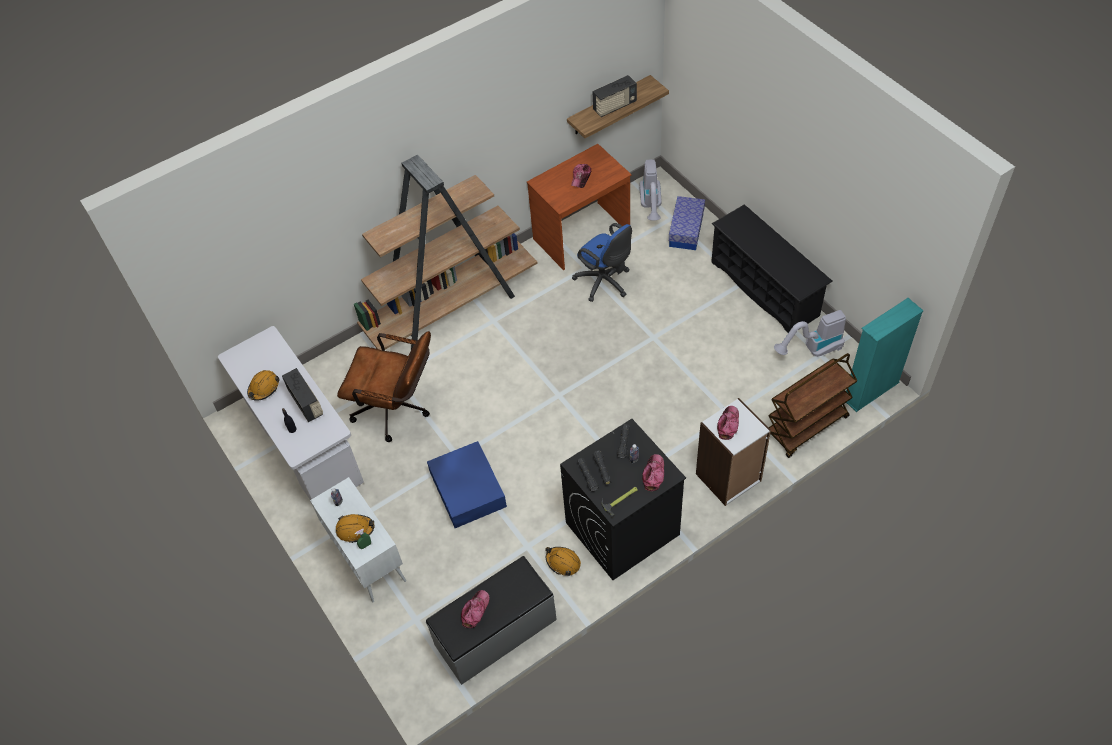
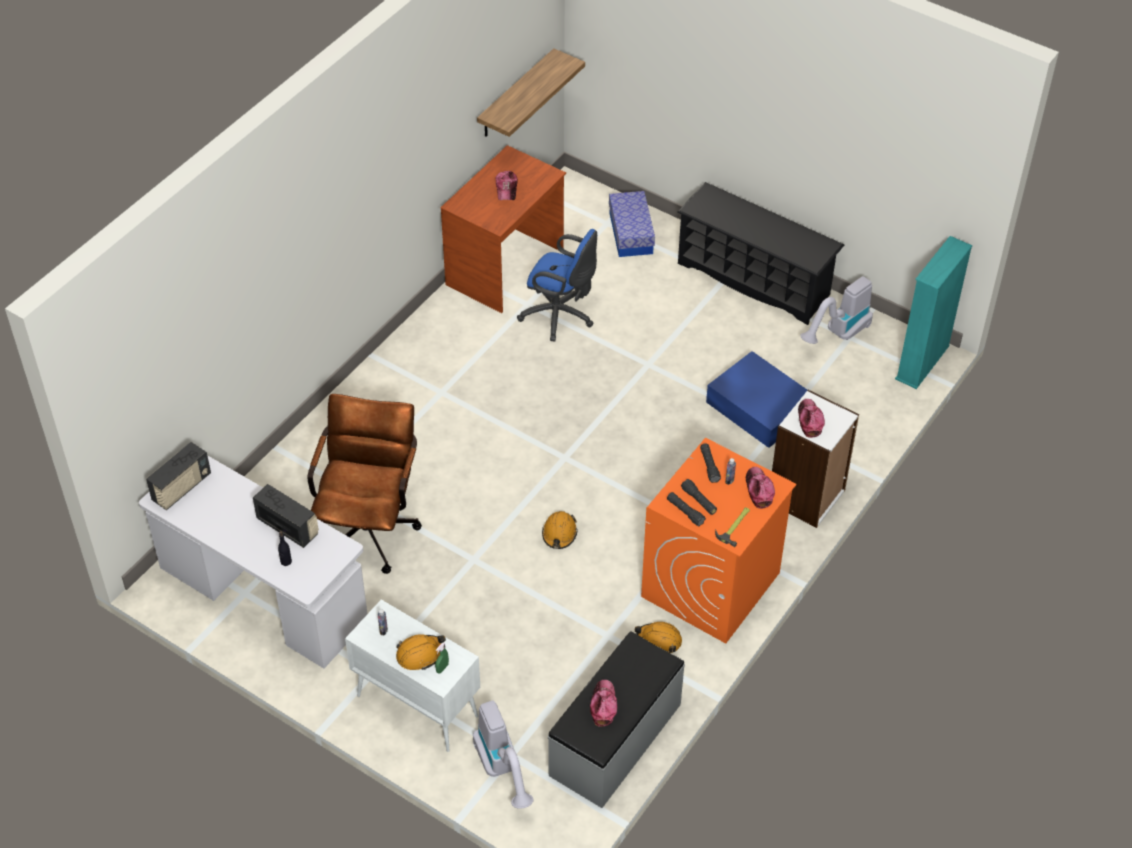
camera: 25 degrees left, 5 degrees down
(263, 388) = (222, 524): orange hard hat -> orange hard hat (559, 534)
(397, 410) = (369, 526): brown office chair -> brown office chair turned 75 degrees counterclockwise
(452, 307) = (380, 389): brown bookcase -> none
(467, 488) = (503, 591): blue storage box -> blue storage box (758, 406)
(614, 106) = (529, 92): radio -> radio (182, 488)
(622, 529) = (710, 585): black washing machine -> orange washing machine
(651, 206) = (575, 215): vacuum cleaner -> vacuum cleaner (503, 771)
(806, 427) = (869, 419): brown cart -> none

